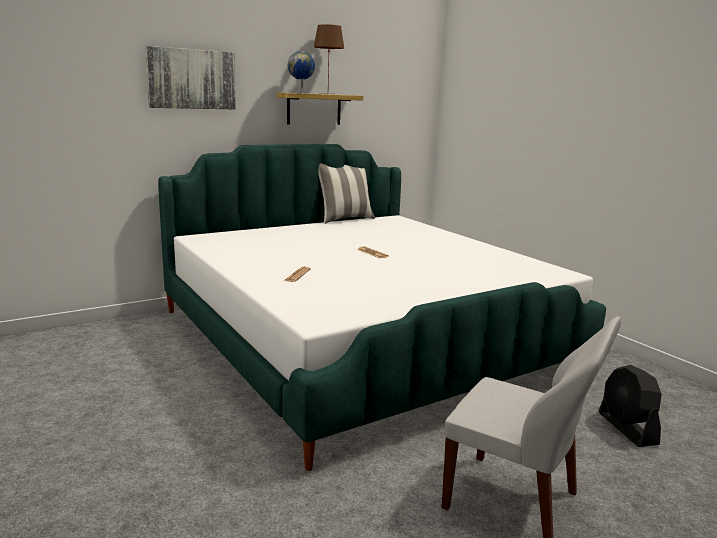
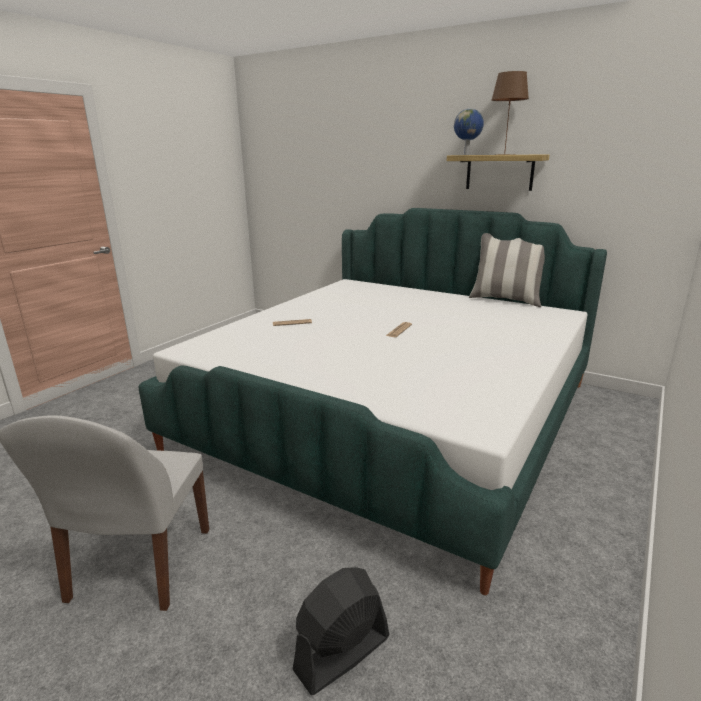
camera: 65 degrees right, 5 degrees up
(191, 79) = (380, 146): picture -> none

